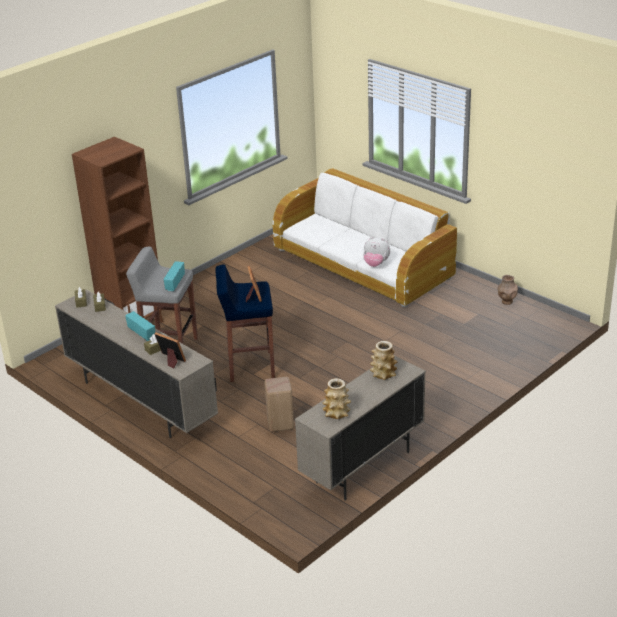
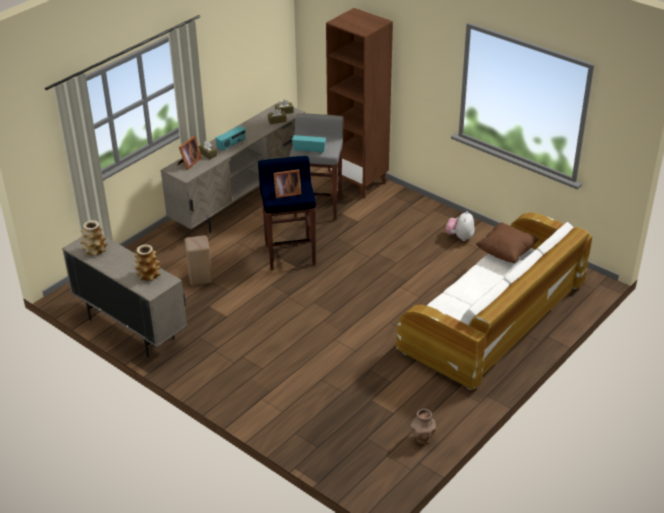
camera: 85 degrees right, 5 degrees up
(306, 232) = (506, 252): none -> brown pillow
(376, 264) = (440, 305): plush toy -> plush toy (460, 237)

